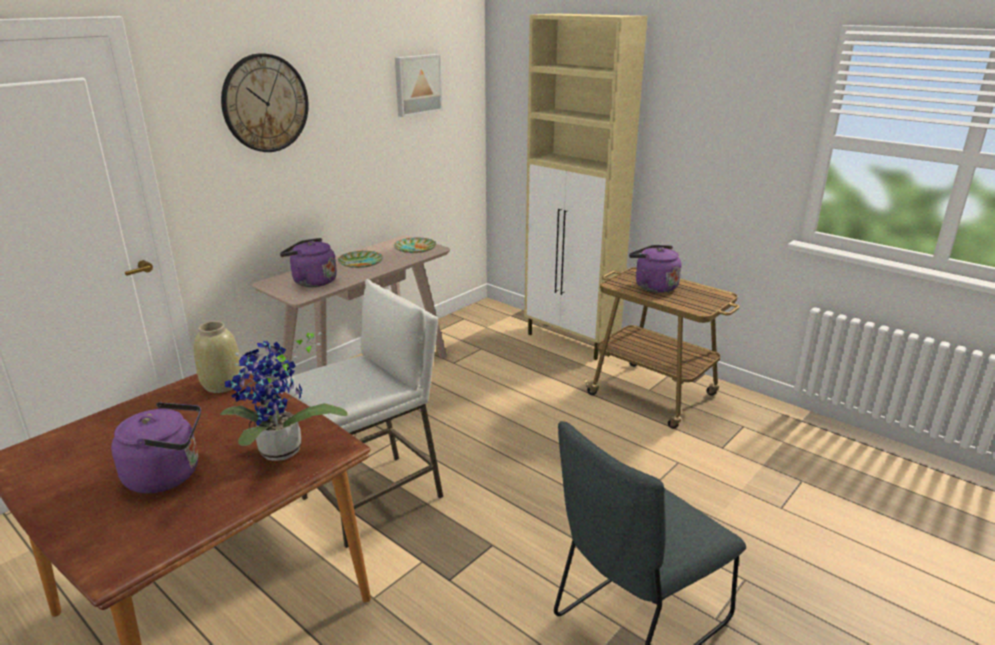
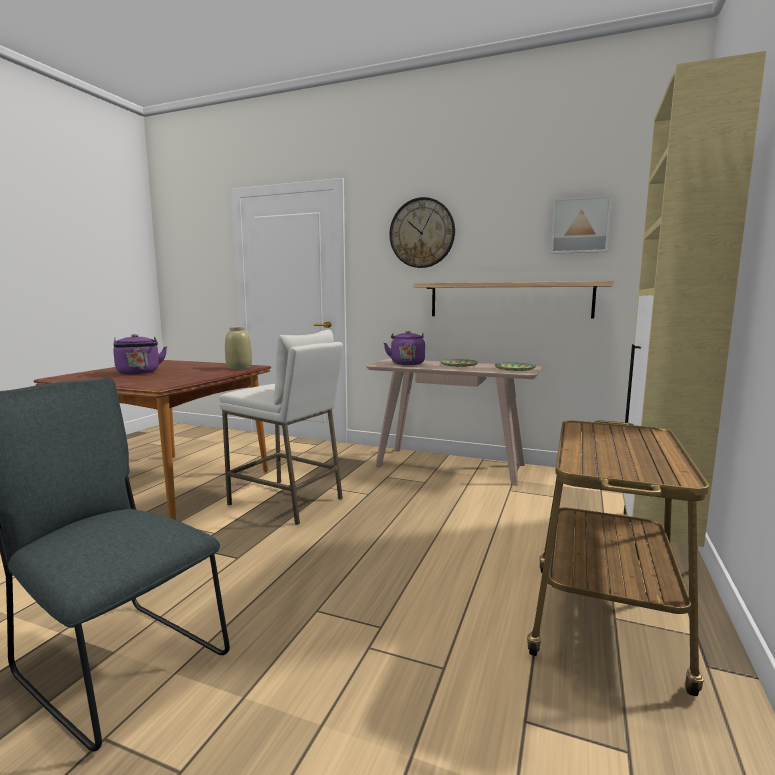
camera: 70 degrees right, 15 degrees down
(281, 454) = (154, 380): potted plant -> none
(369, 173) = (509, 300): none -> shelf
(653, 286) = (617, 441): purple kettle -> none

